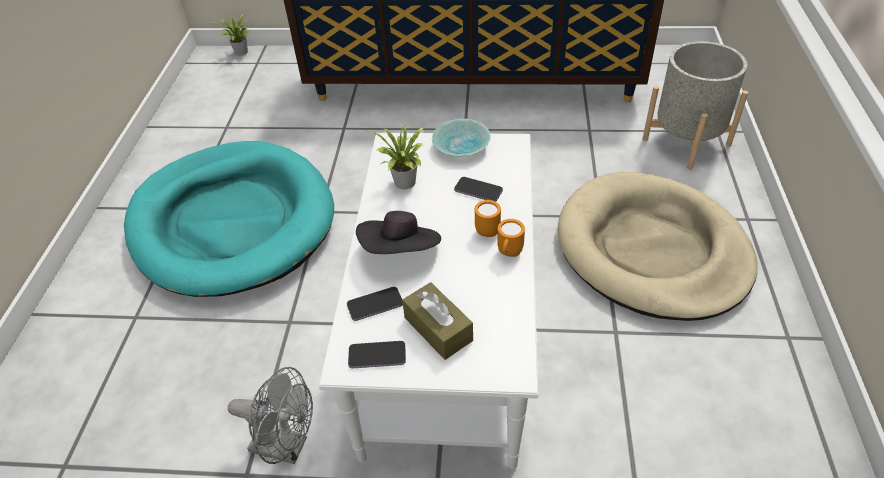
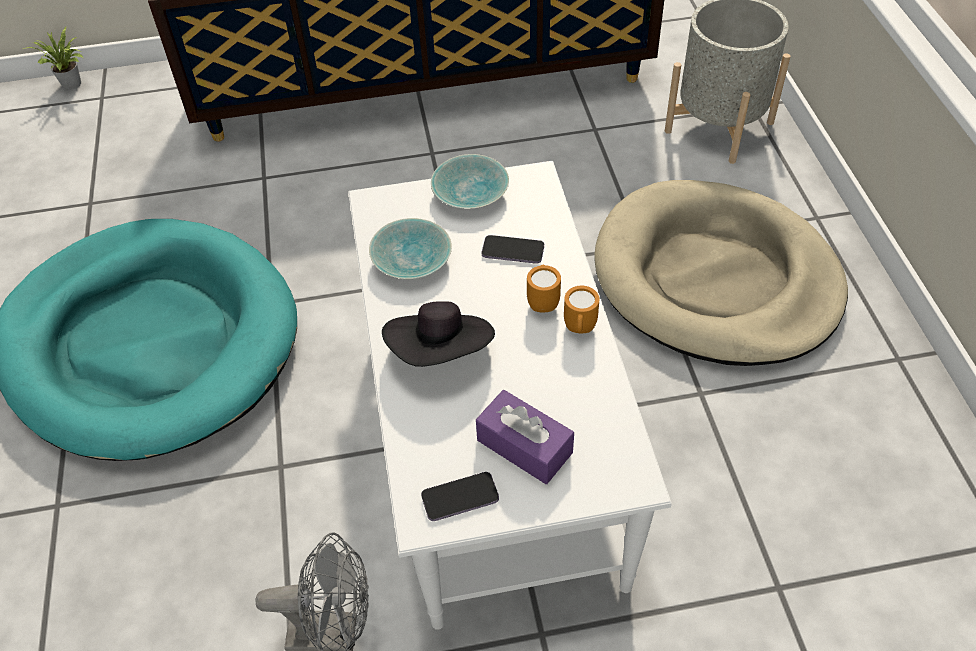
camera: 15 degrees left, 5 degrees up
(375, 305) = (433, 431): phone -> none
(404, 184) = (413, 259): potted plant -> turquoise bowl
(438, 329) = (524, 446): brown tissue box -> purple tissue box

